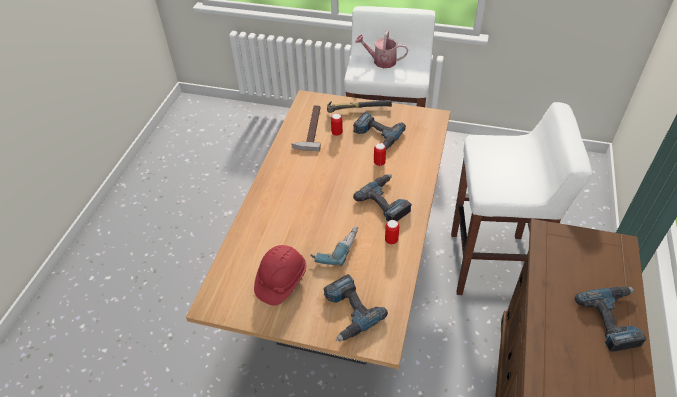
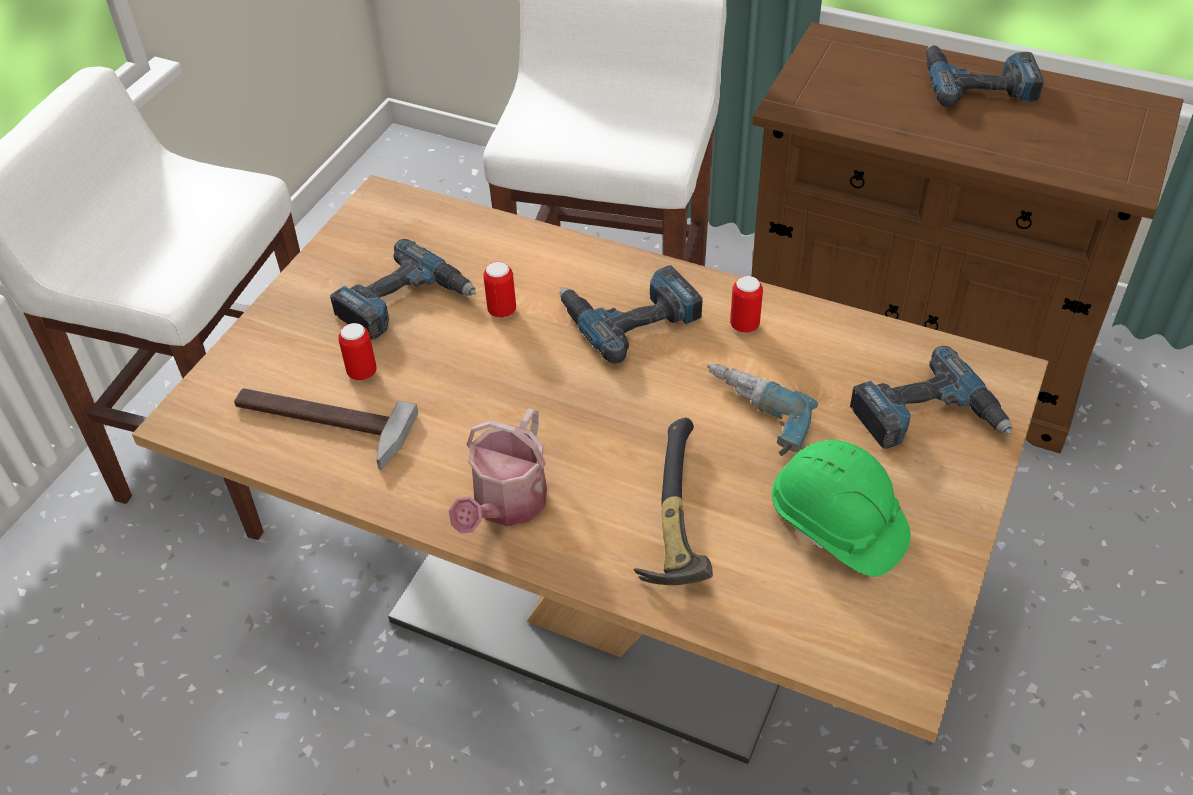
camera: 80 degrees left, 0 degrees up
(280, 280) = (837, 525): red hard hat -> green hard hat
(356, 109) = (286, 326): hammer -> hammer (671, 518)
(381, 61) = (142, 236): watering can -> watering can (505, 506)

